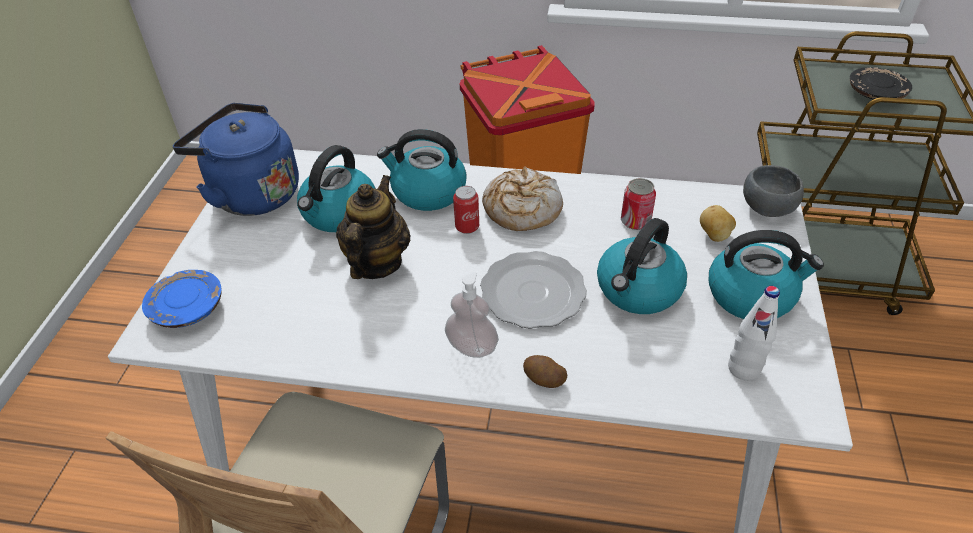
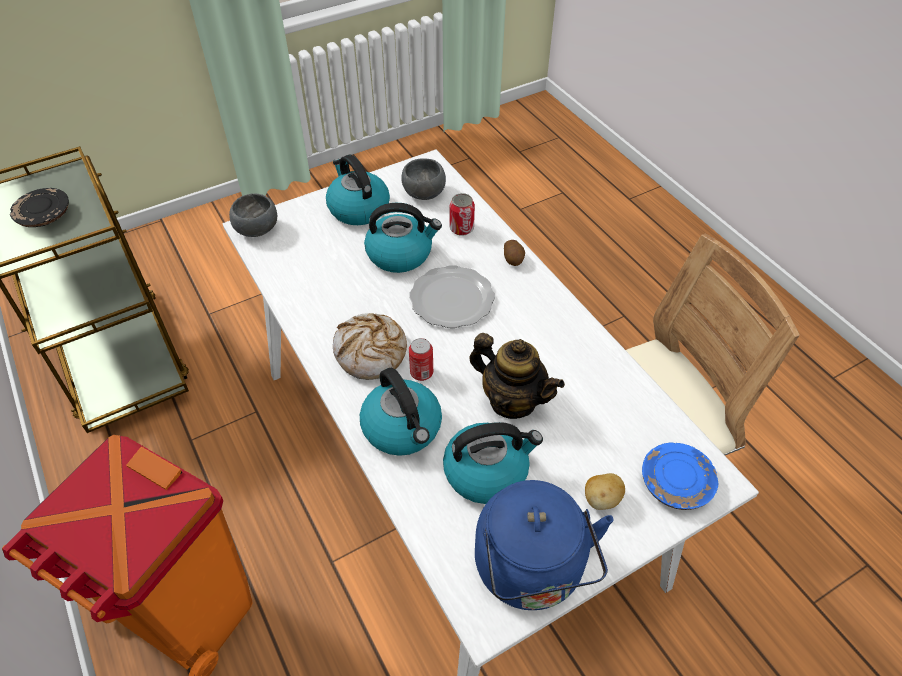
camera: 130 degrees left, 5 degrees up
(376, 263) = (512, 400): teapot -> teapot turned 120 degrees counterclockwise
(472, 347) = (526, 301): soap dispenser -> none
(635, 221) = (329, 284): can -> can (461, 228)
(714, 235) = (311, 242): potato -> potato (601, 499)
(743, 368) = (422, 193): white bottle -> grey bowl

